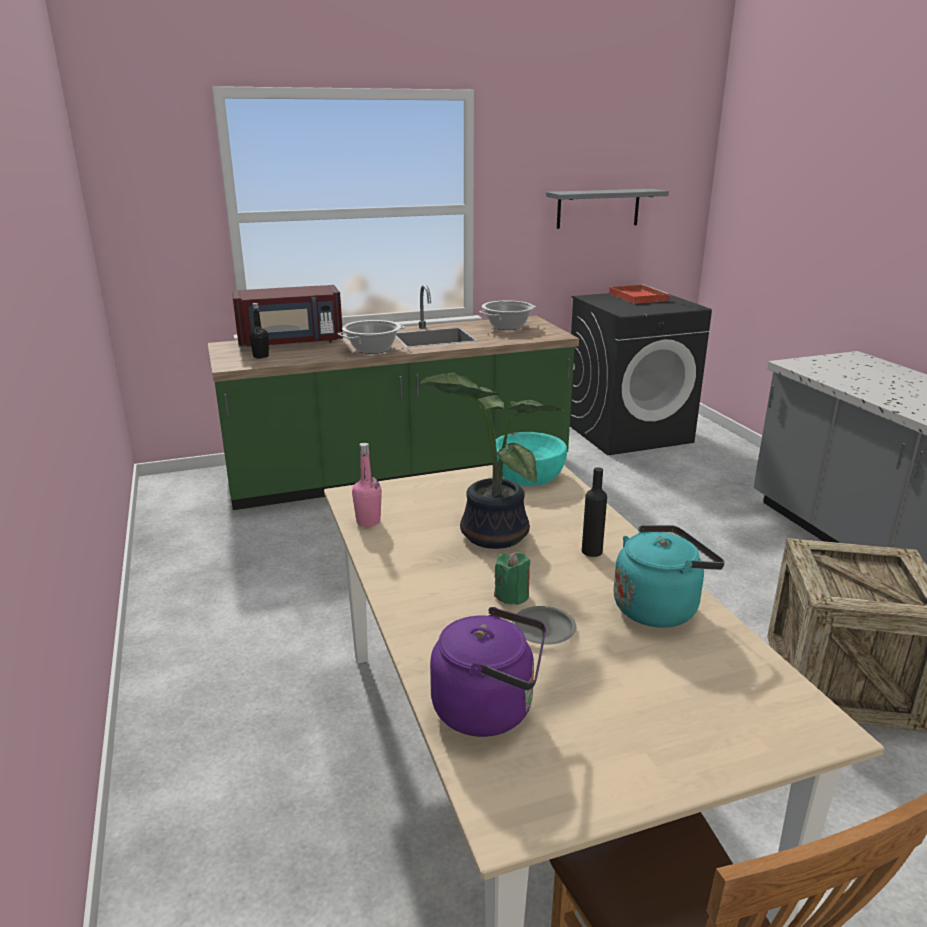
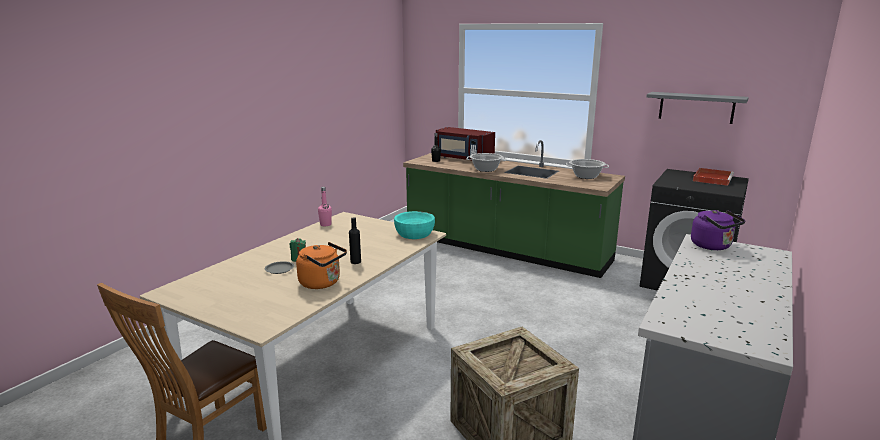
camera: 50 degrees right, 5 degrees down
(489, 534) = (344, 243): potted plant -> none
(489, 709) = (219, 275): purple kettle -> purple kettle (713, 246)
(659, 607) = (322, 283): turquoise kettle -> orange kettle

